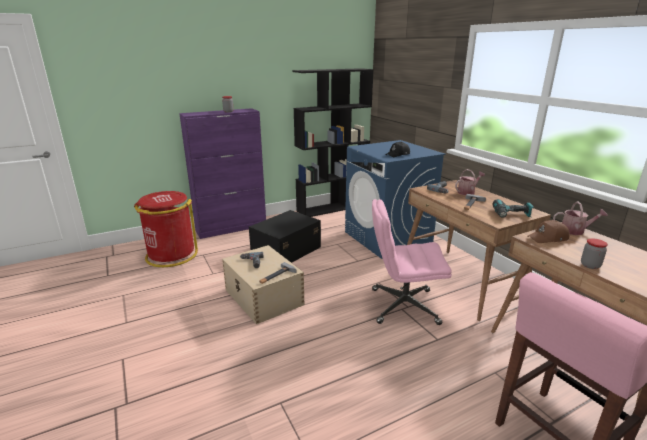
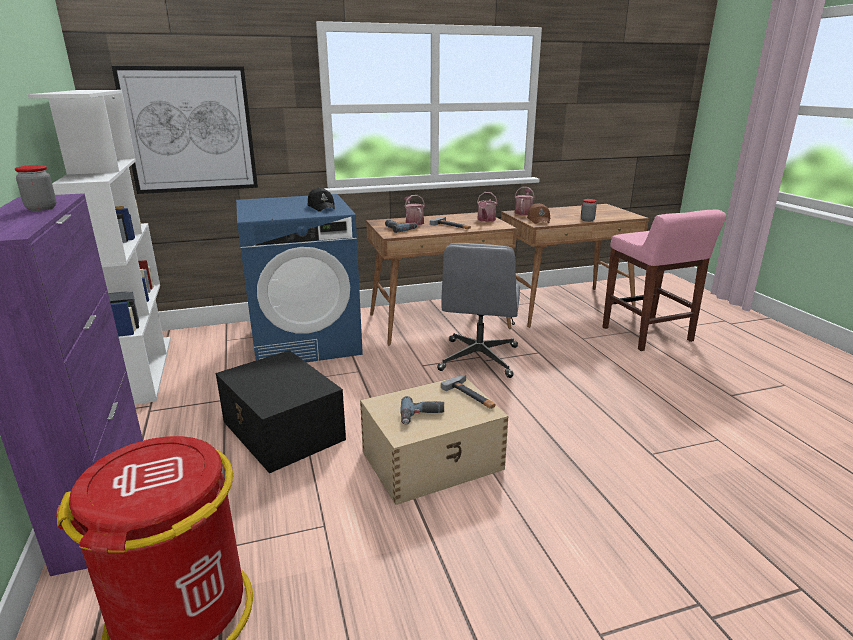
camera: 80 degrees left, 0 degrees up
(332, 208) = (142, 369): black bookcase -> white bookcase
(402, 95) = (190, 130): none -> picture
(403, 306) = (479, 359): pink office chair -> grey office chair
(511, 215) = (485, 220): power drill -> watering can

